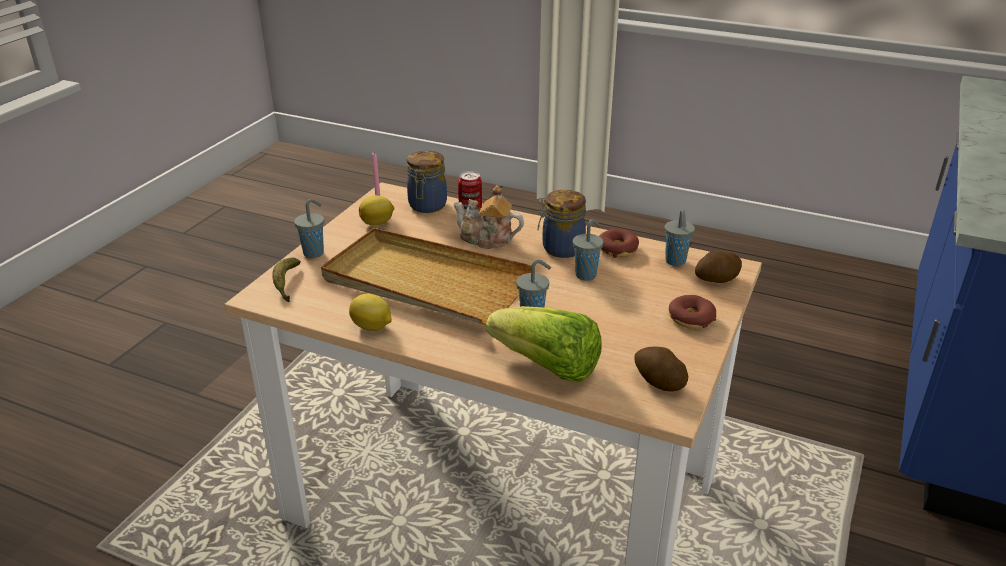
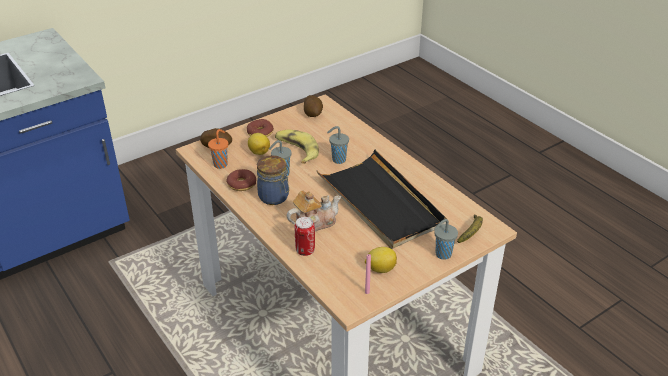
camera: 150 degrees left, 5 degrees up
(372, 327) = (430, 183): lemon -> lemon (259, 152)
(425, 282) = (381, 202): beige tray -> black tray
(427, 206) = (330, 274): jar -> none
(487, 239) = (314, 222): teapot -> teapot turned 75 degrees counterclockwise
(547, 367) = (355, 135): lettuce -> none
(606, 311) = (296, 150): none -> banana
(675, 262) = (221, 164): grey cup -> orange cup

